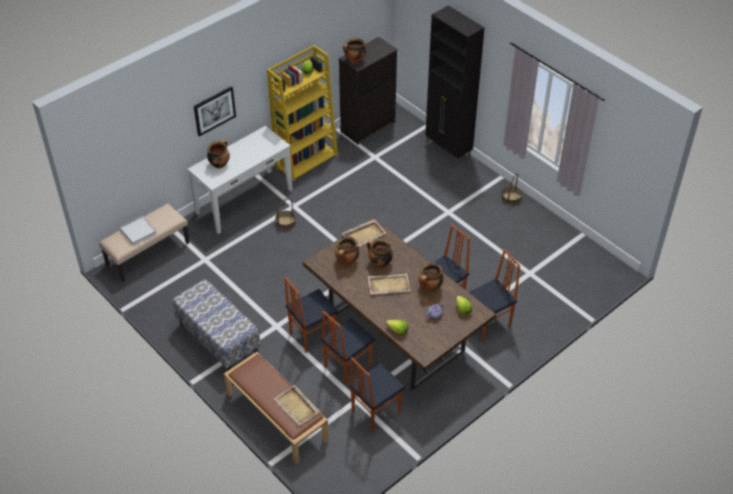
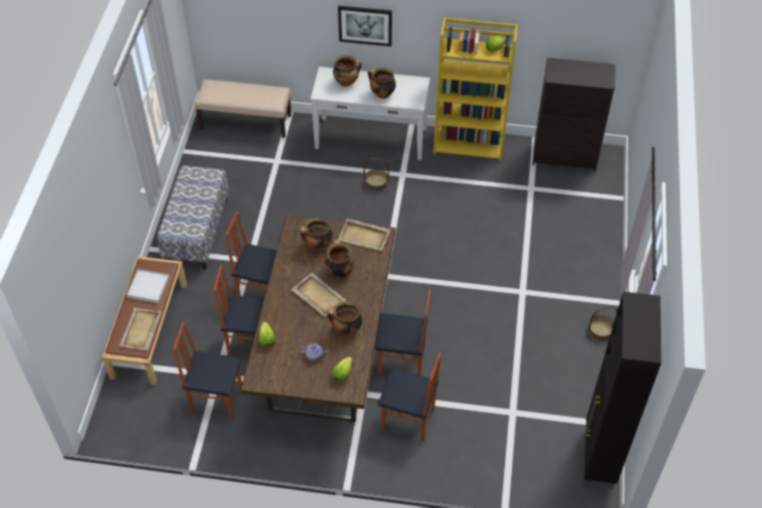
camera: 50 degrees right, 5 degrees up
(138, 231) = (235, 93): white tray -> white tray (148, 287)
(354, 61) = (557, 71): cooking pot -> cooking pot (382, 94)
(448, 150) = (607, 237): black cabinet -> black cabinet (598, 458)

